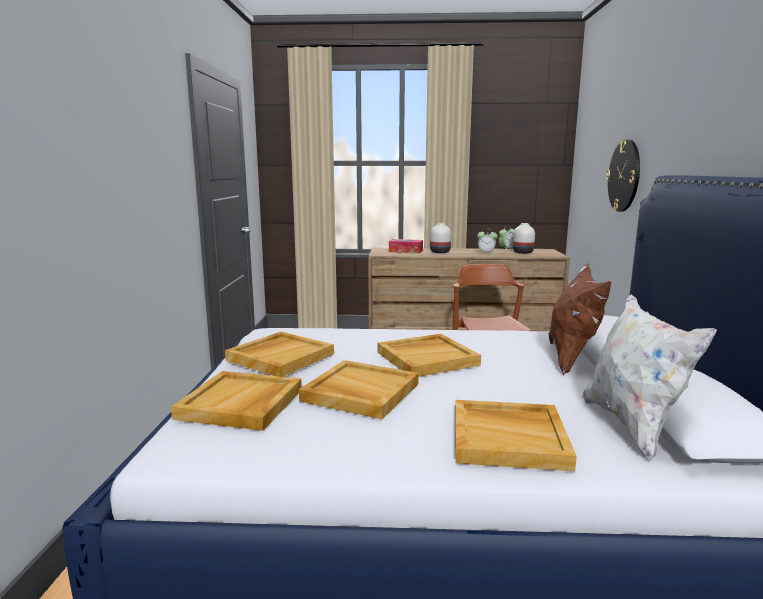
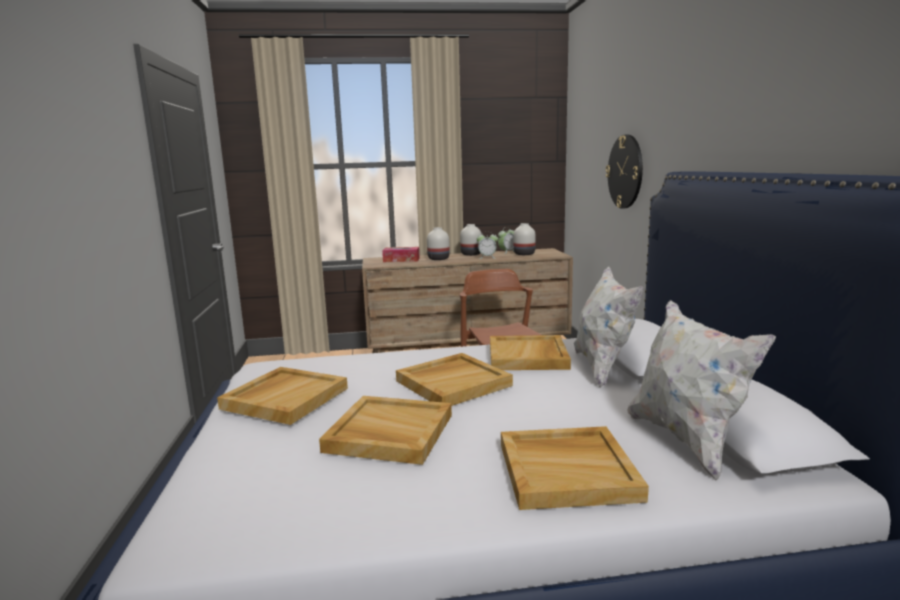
camera: 10 degrees left, 0 degrees up
(241, 404) = (250, 465): beige tray -> beige tray (528, 356)
(472, 250) = (471, 254): none -> white vase
(572, 358) = (603, 367): brown pillow -> white pillow

